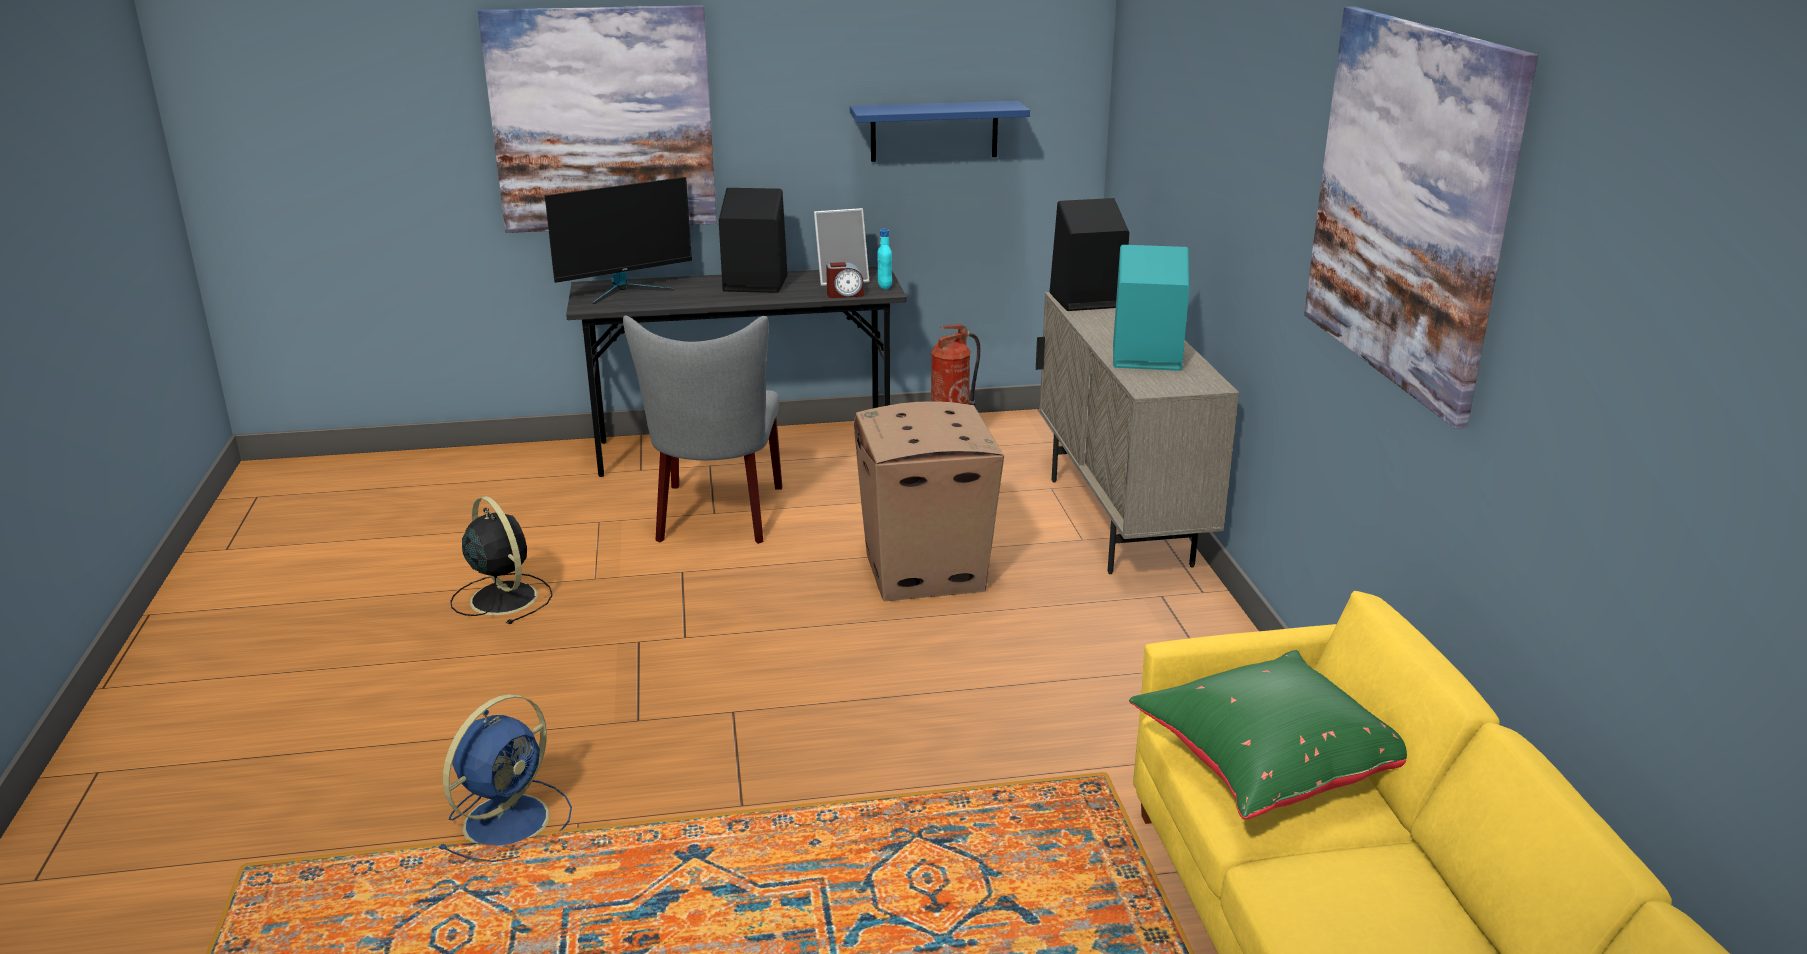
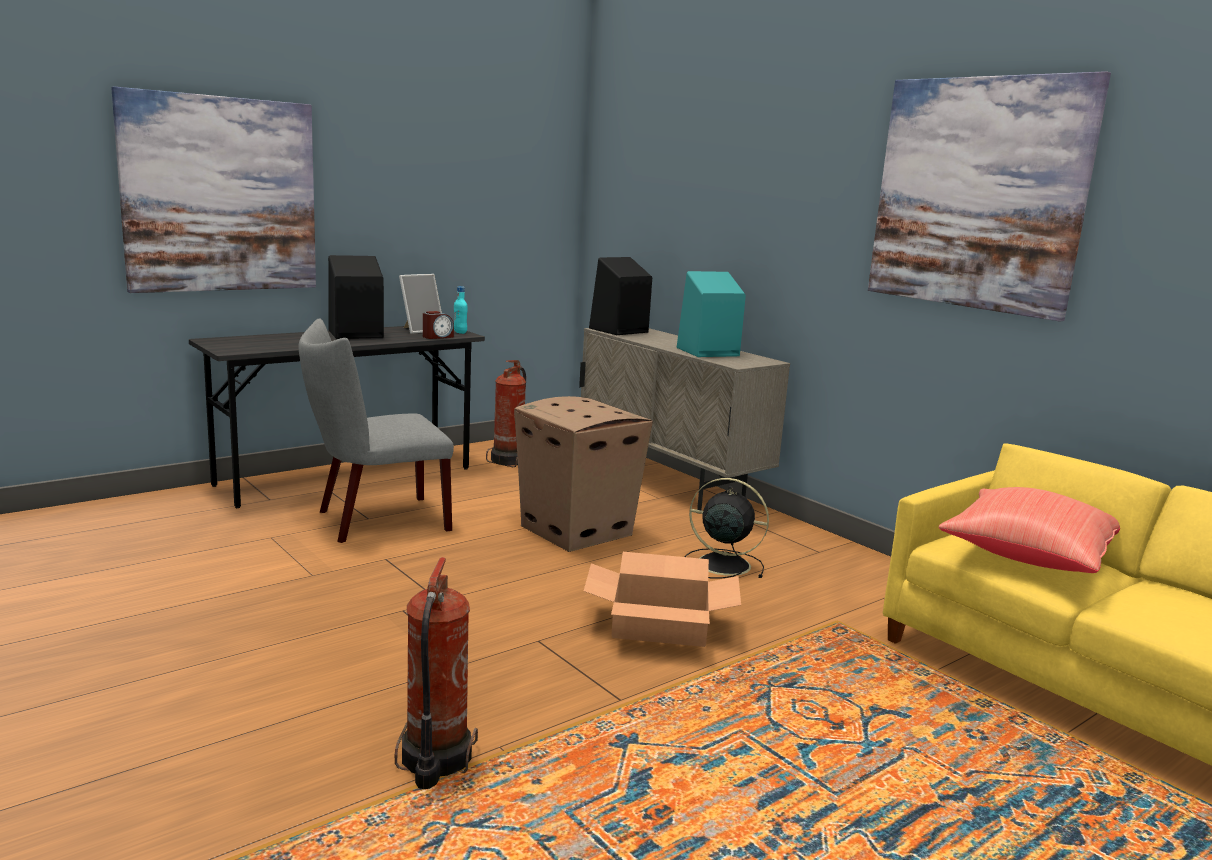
camera: 30 degrees left, 10 degrees down
(502, 597) = (237, 602): black fan -> black fan (721, 564)
(509, 819) = (434, 760): blue fan -> fire extinguisher
(625, 290) = (248, 341): monitor -> none
(717, 518) = (375, 521): grey chair -> grey chair turned 90 degrees clockwise
(881, 725) = (659, 625): none -> cardboard box
(934, 131) = (474, 218): blue shelf -> none
(1269, 764) = (1027, 556): green pillow -> red pillow

